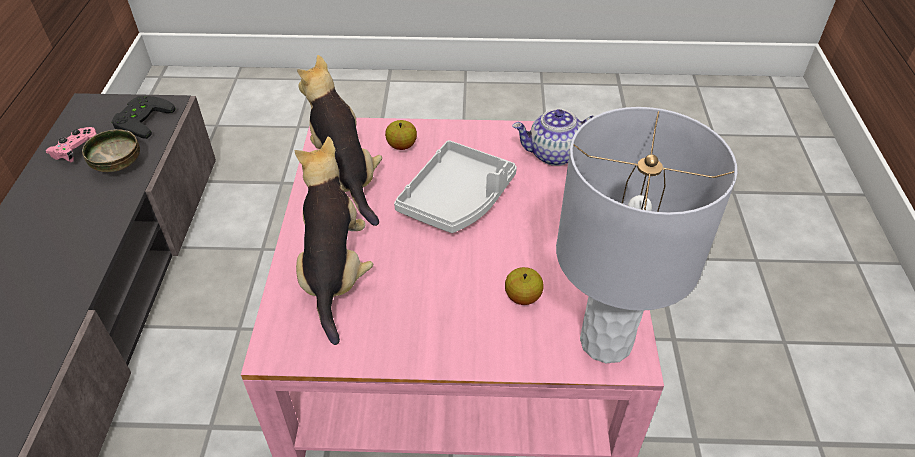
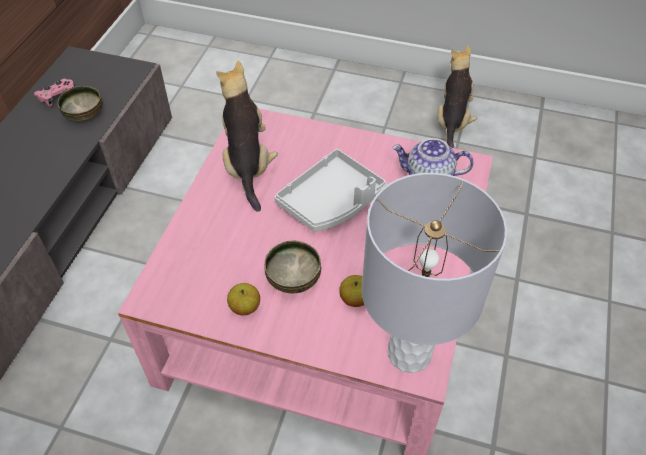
camera: 15 degrees right, 5 degrees up
(141, 119) = (112, 78): black game controller -> none
(335, 273) = (212, 246): plush toy -> plush toy (452, 121)
(401, 146) = (302, 144): apple -> apple (245, 307)
(445, 290) = (294, 279): none -> bowl

